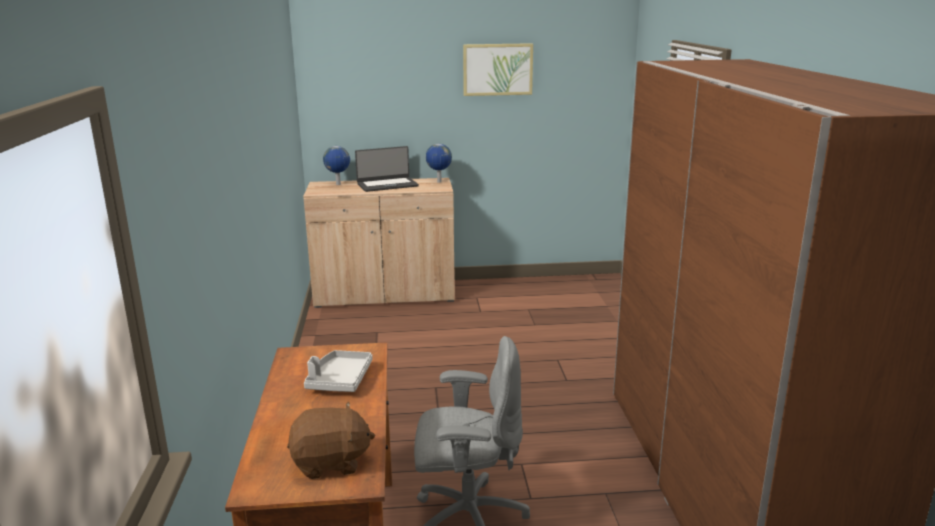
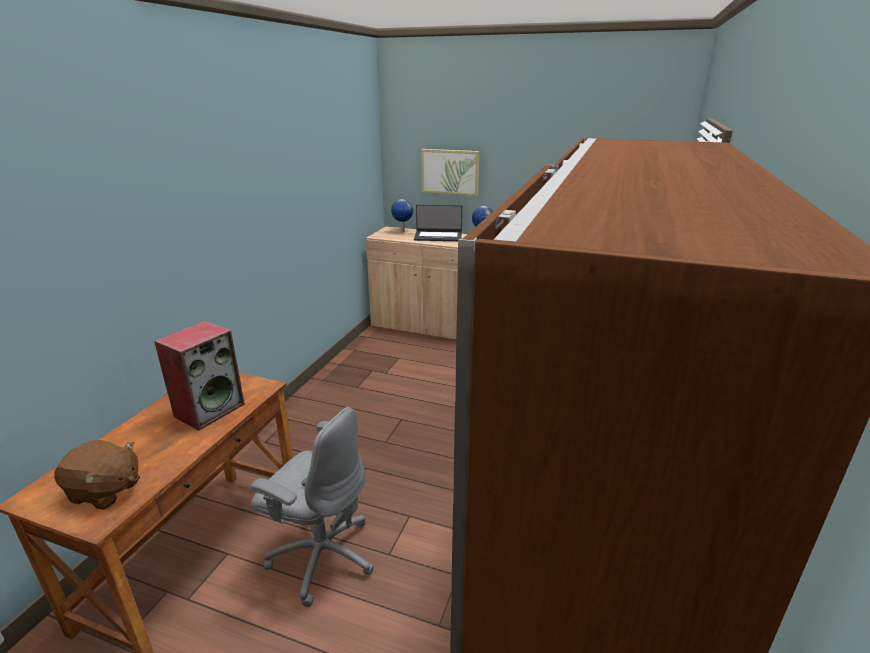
camera: 25 degrees right, 5 degrees up
(339, 380) = (210, 409): grey tray -> speaker
(497, 69) = (548, 141): picture -> picture (450, 172)

